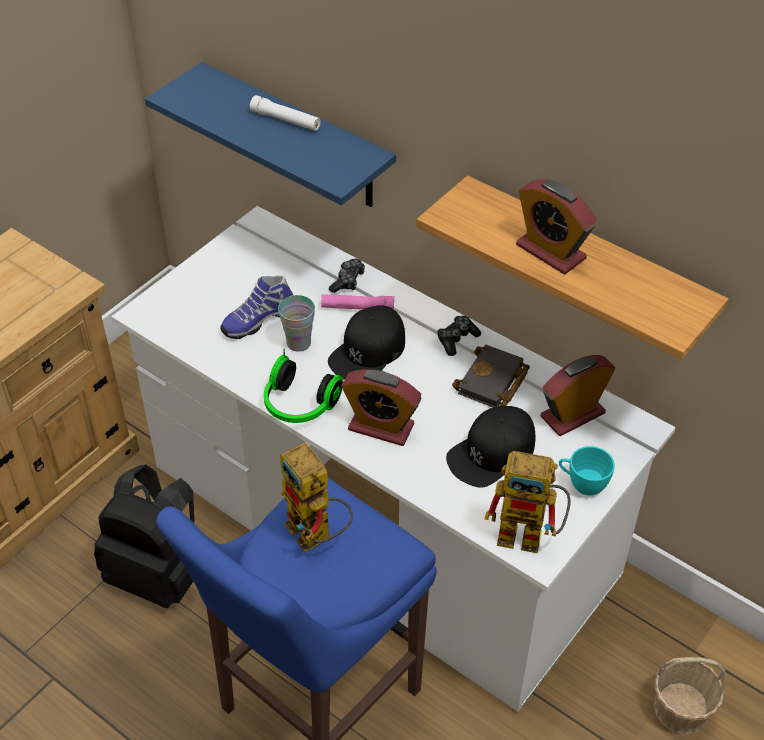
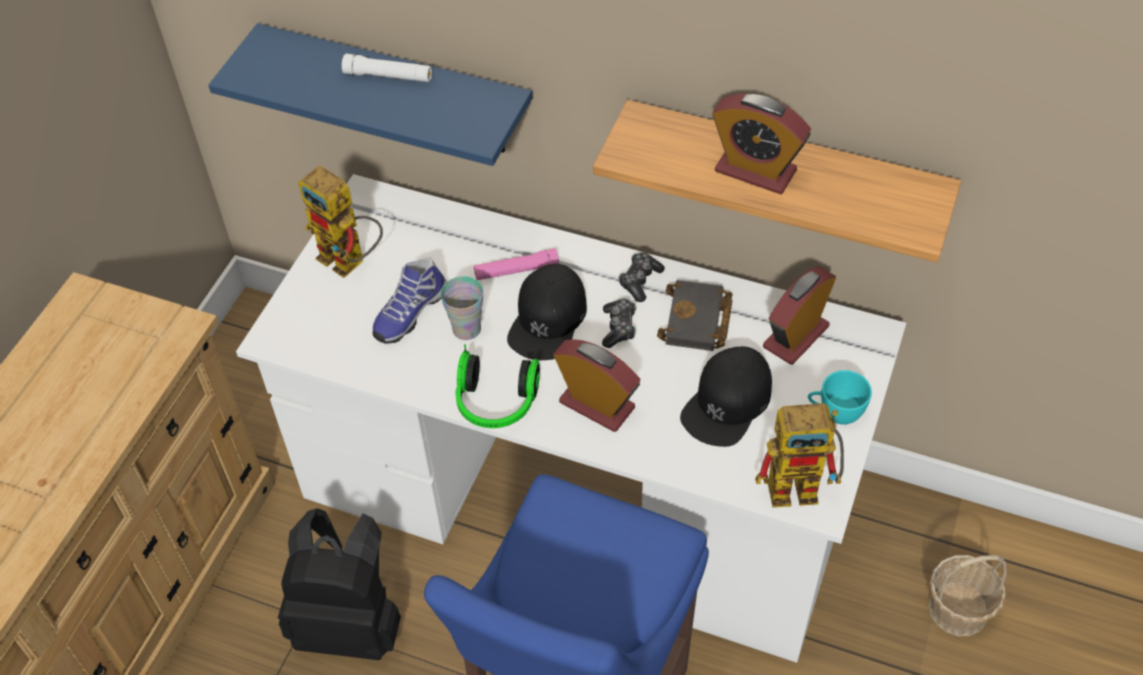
camera: 15 degrees left, 5 degrees up
(316, 536) = (573, 550): toy robot -> toy robot (350, 262)
(348, 281) = (493, 241): game controller -> game controller (619, 327)
(381, 427) = (597, 405): alarm clock -> alarm clock turned 150 degrees counterclockwise

